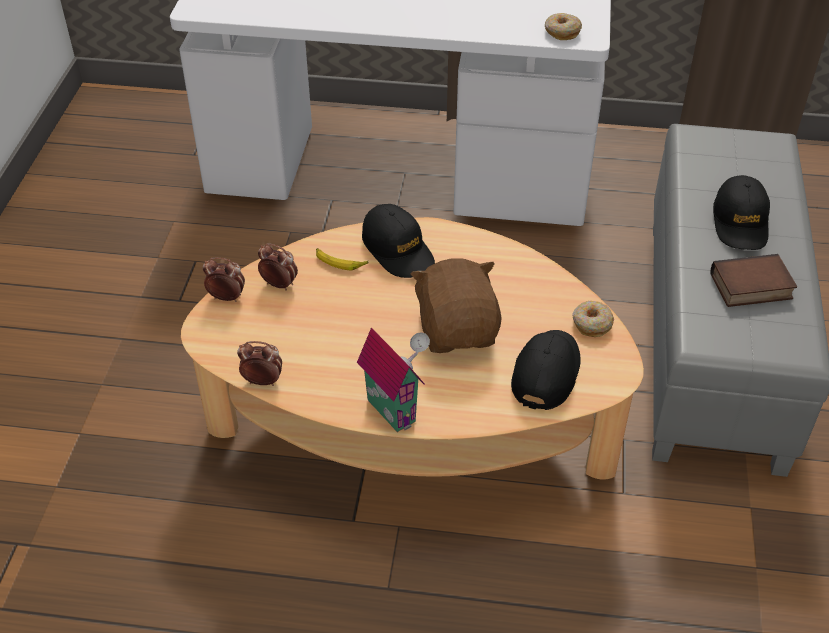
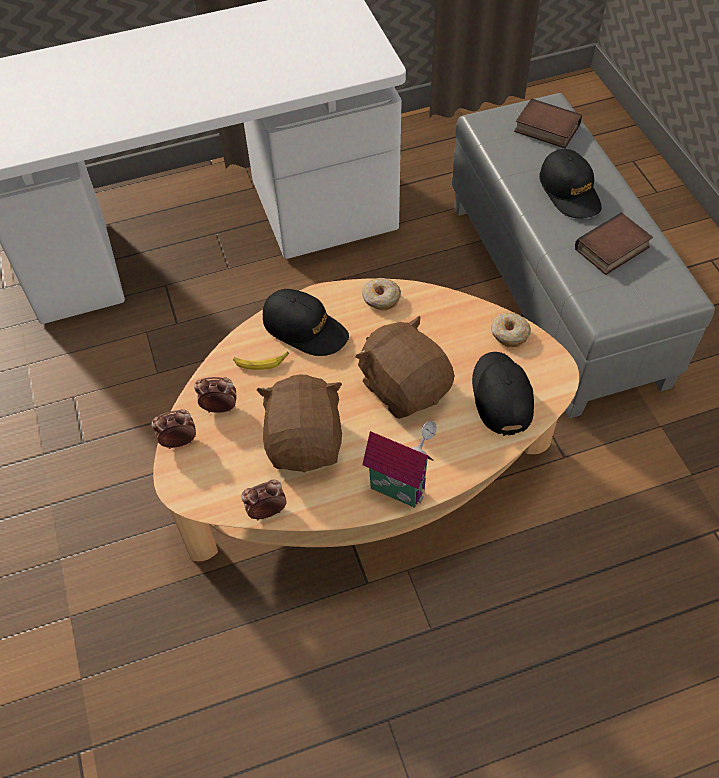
camera: 25 degrees left, 10 degrees up
(335, 339) = (305, 442): none -> brown plush toy
(561, 32) = (355, 66): donut -> donut (380, 298)
(752, 160) = (545, 129): none -> book

